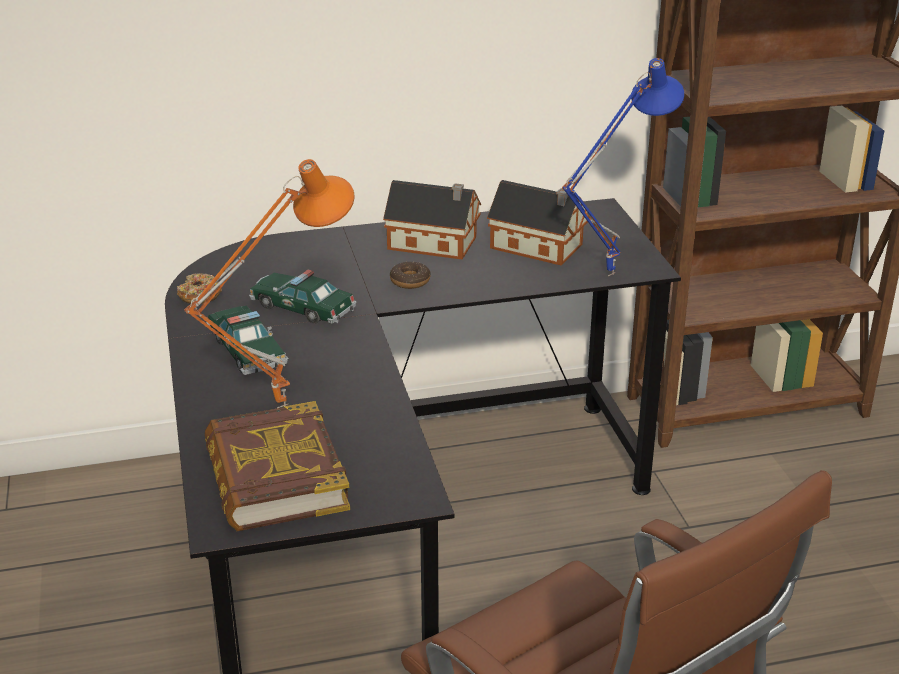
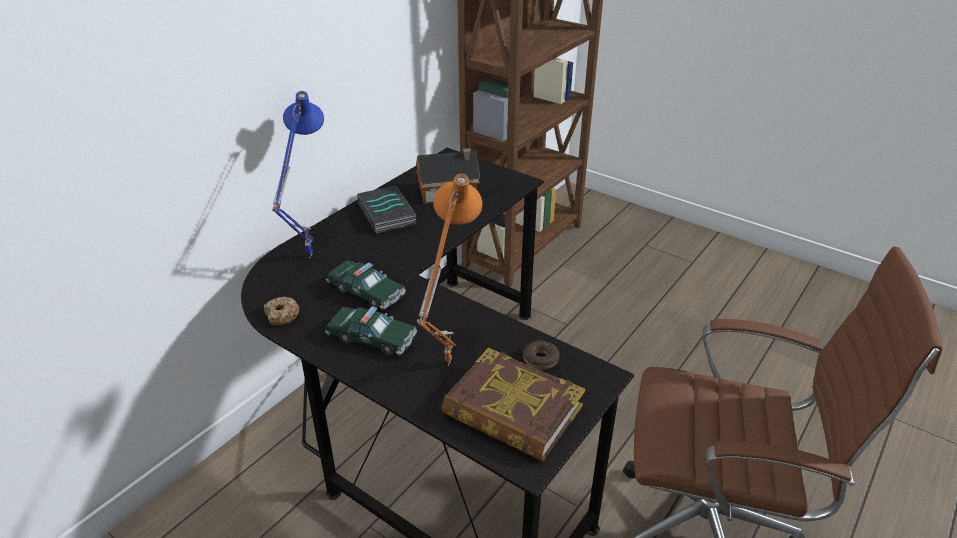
camera: 40 degrees left, 5 degrees up
(302, 308) = (366, 292): toy car -> toy car turned 135 degrees counterclockwise
(410, 281) = (407, 244): donut -> donut (540, 359)
(435, 244) = (388, 214): toy house -> book
(608, 273) = (507, 193): blue table lamp -> blue table lamp (308, 256)

